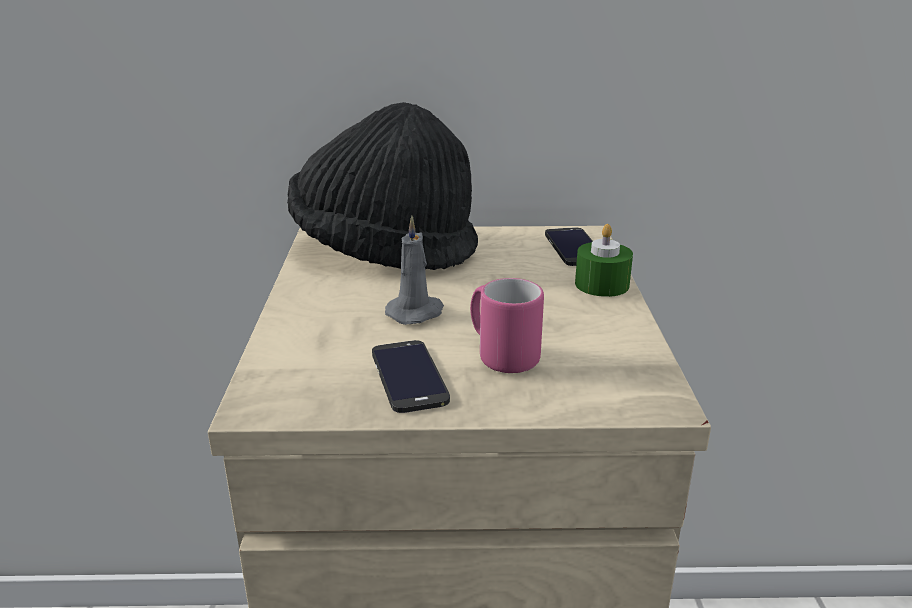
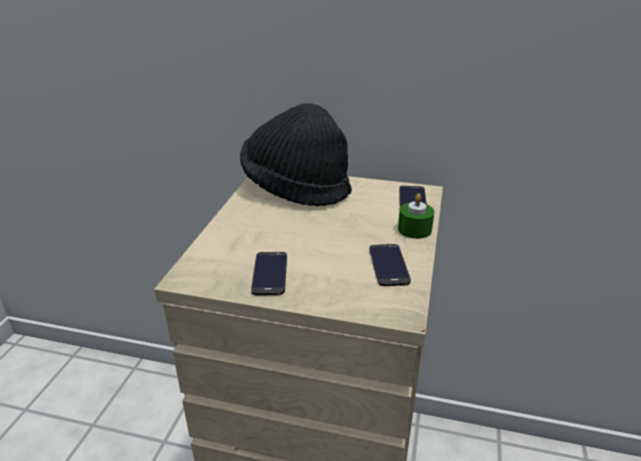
camera: 15 degrees right, 5 degrees up
(416, 313) = (294, 233): grey candle -> none
(501, 356) = (327, 269): pink mug -> none
(594, 337) = (388, 265): none -> phone

